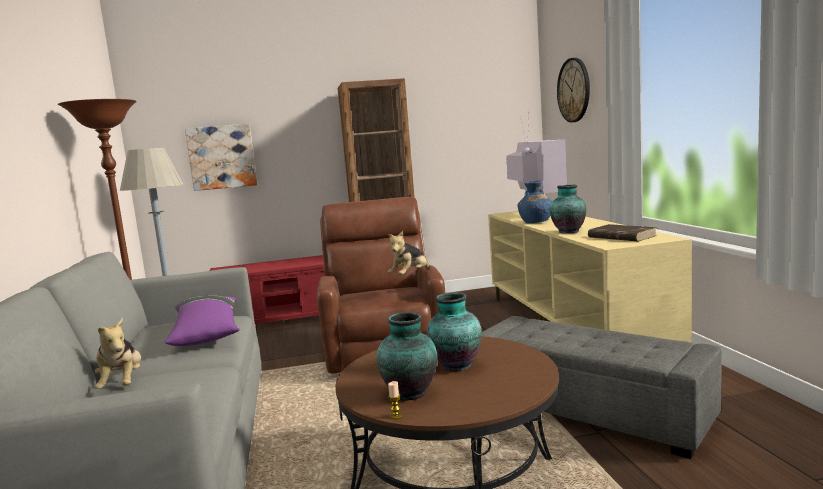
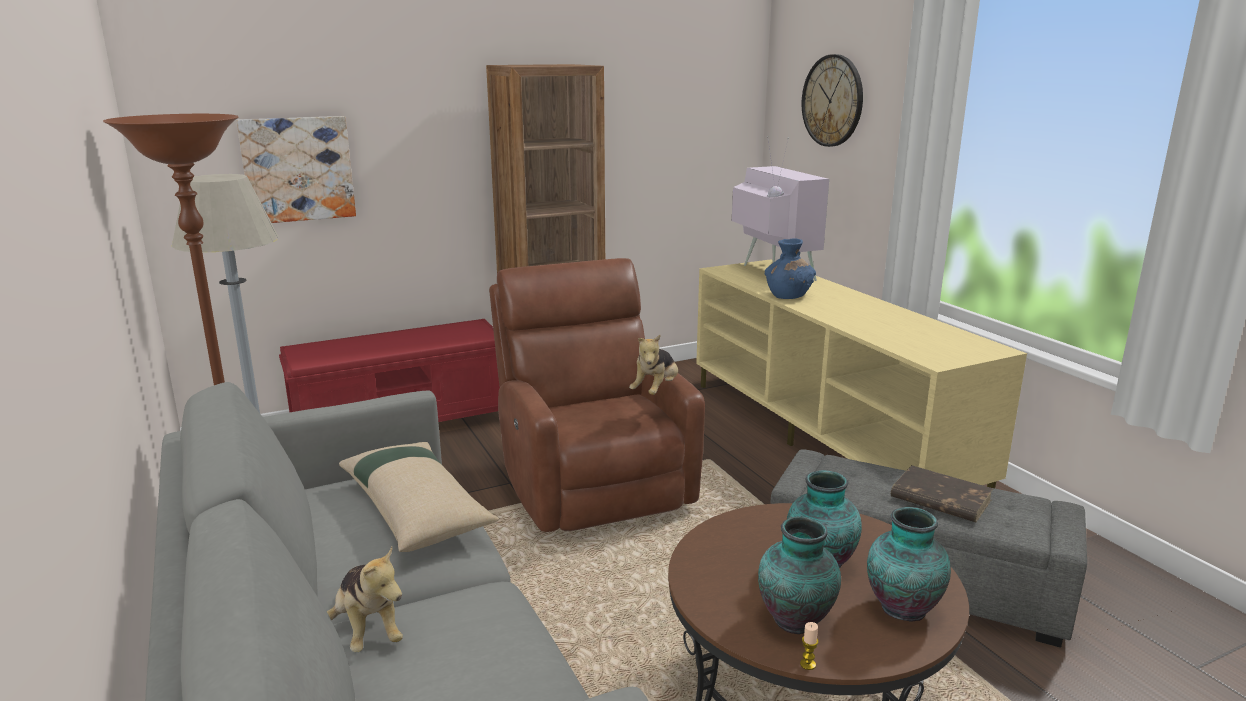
camera: 15 degrees left, 10 degrees up
(207, 331) = (416, 508): purple pillow -> beige pillow
(568, 231) = (854, 324): vase -> vase (901, 607)
(621, 236) = (934, 341): brown book -> brown book (939, 498)

